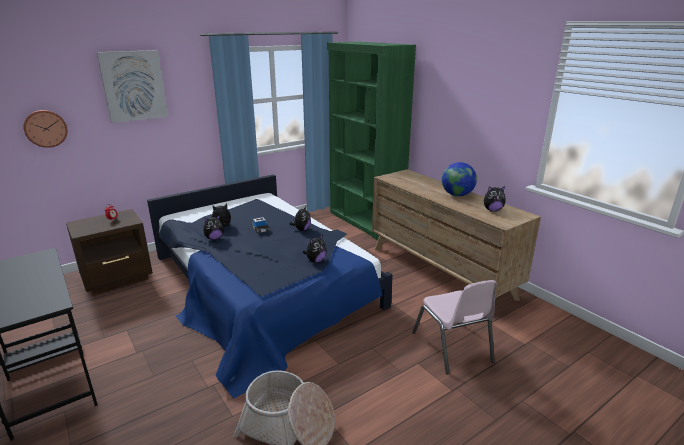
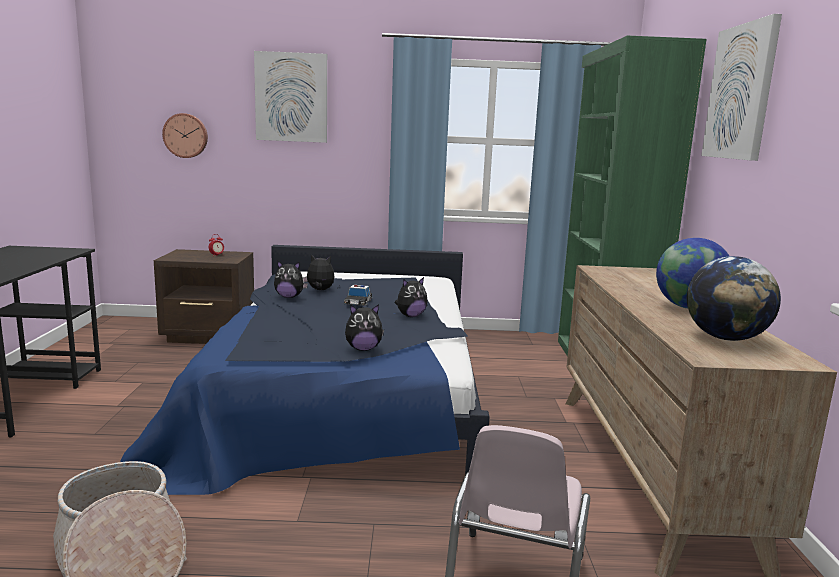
camera: 35 degrees right, 10 degrees down
(448, 80) = (741, 92): none -> picture
(492, 210) = (725, 338): plush toy -> globe

